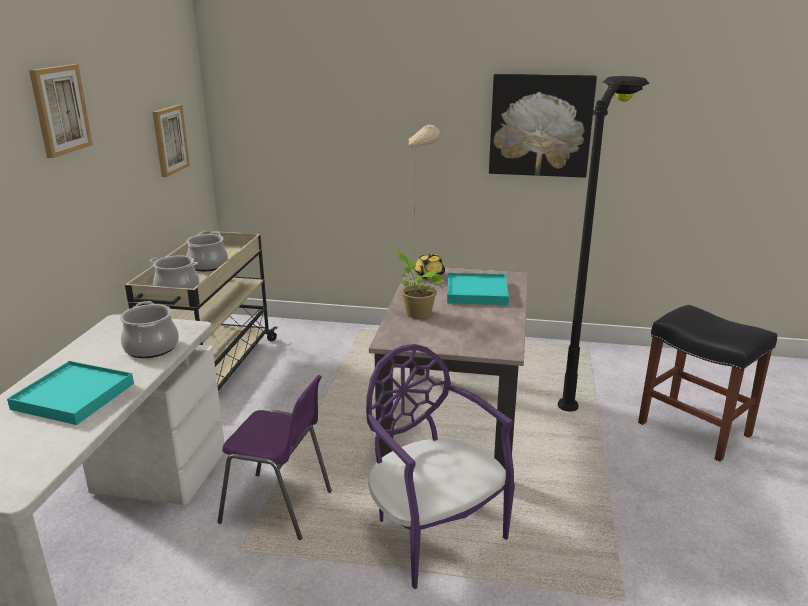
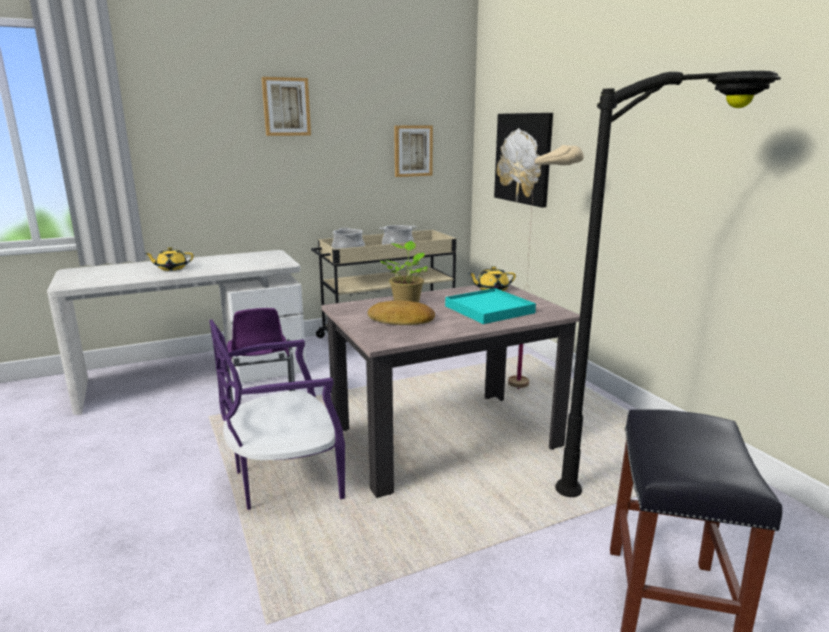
camera: 55 degrees right, 5 degrees down
(74, 396) = (171, 268): turquoise tray -> yellow teapot
(152, 348) = (246, 265): cooking pot -> none
(433, 532) = (284, 480): purple chair -> purple chair turned 135 degrees counterclockwise
(461, 328) = (401, 320): none -> bread
(540, 125) = (704, 155): picture -> picture (523, 158)

